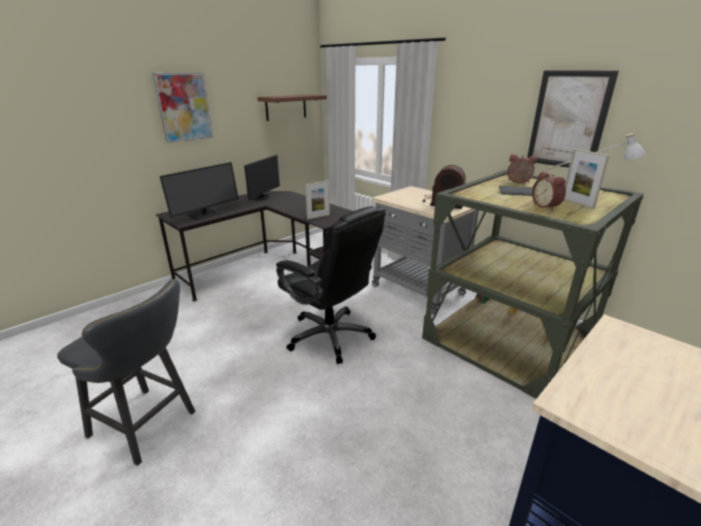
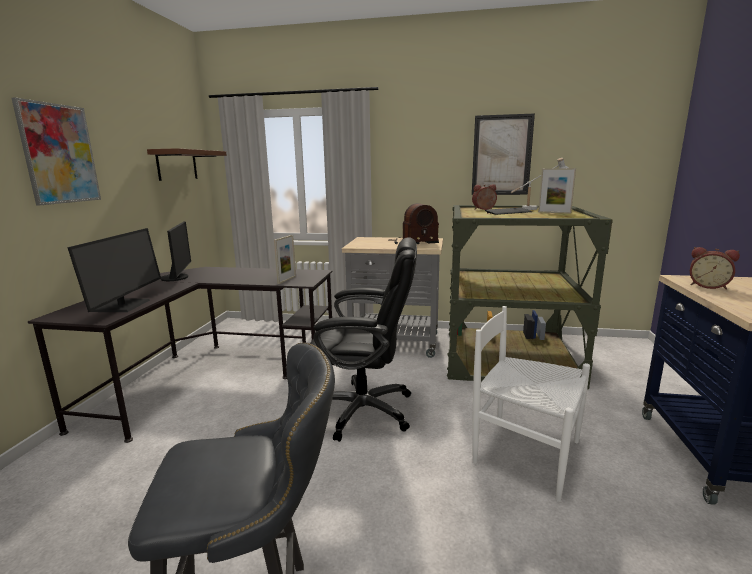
camera: 35 degrees left, 10 degrees down
(401, 425) = (524, 454): none -> white chair
(546, 206) = (543, 215): alarm clock -> alarm clock (708, 286)

